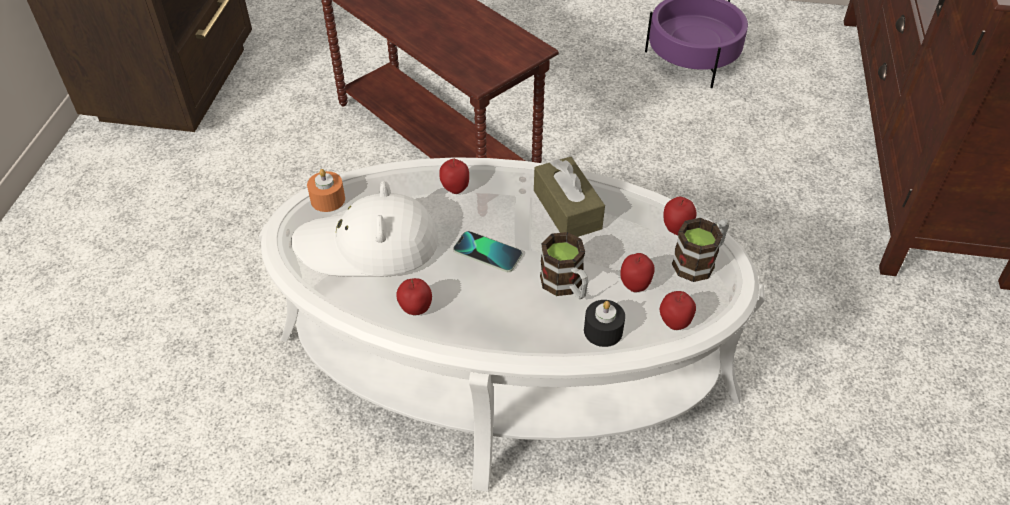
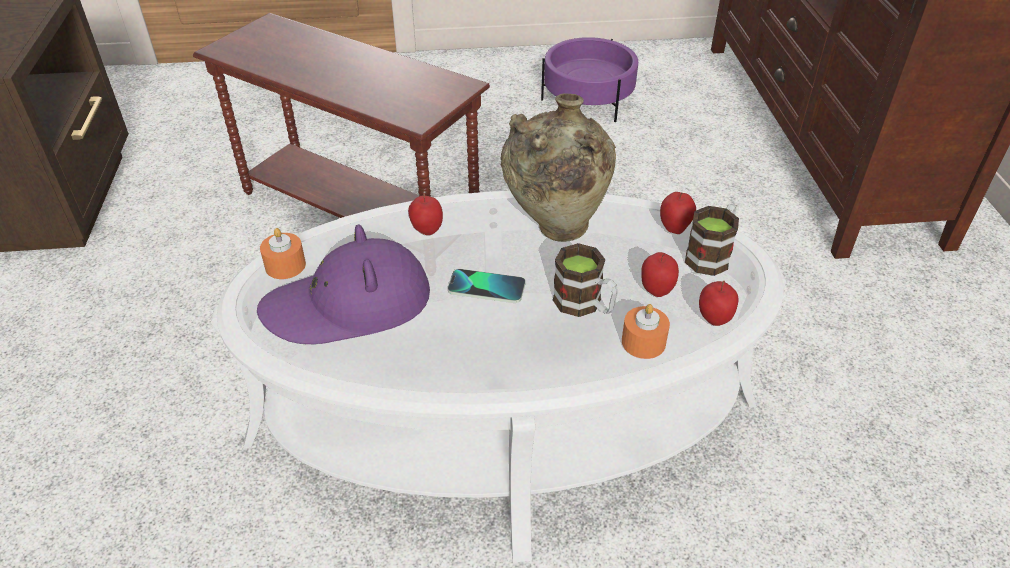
camera: 15 degrees left, 5 degrees down
(368, 246) = (349, 305): white hat -> purple hat
(416, 310) = (428, 362): apple -> none
(567, 209) = (555, 230): brown tissue box -> beige vase
(603, 331) = (643, 342): black candle -> orange candle

